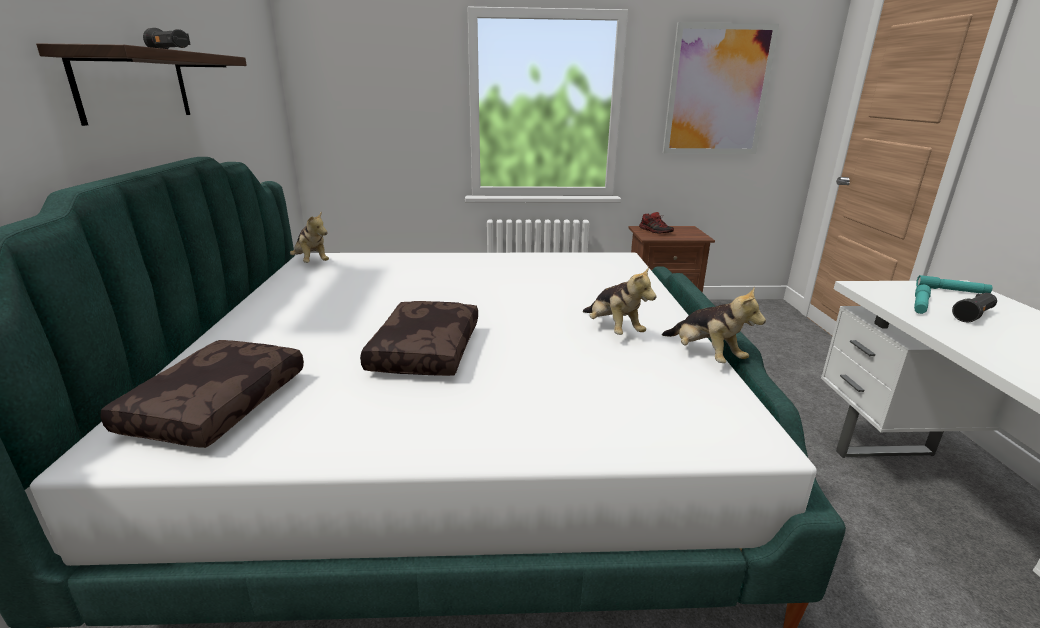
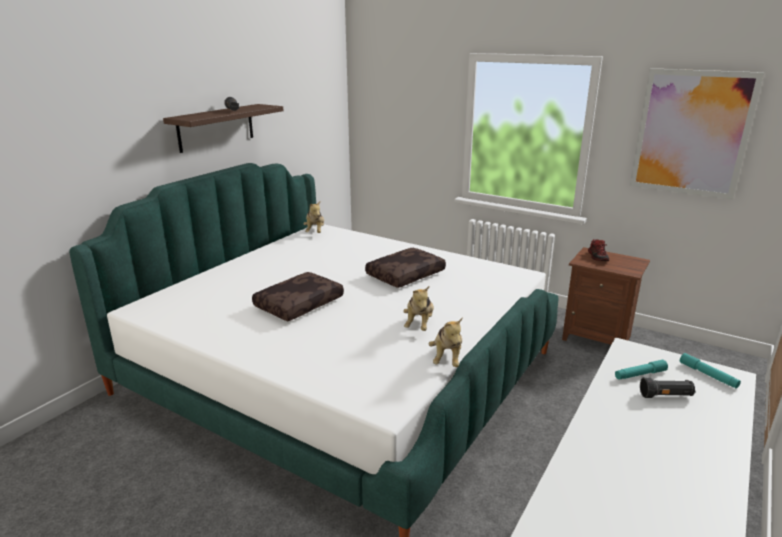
camera: 35 degrees right, 0 degrees up
(216, 404) = (186, 302): brown pillow -> brown pillow (405, 274)

